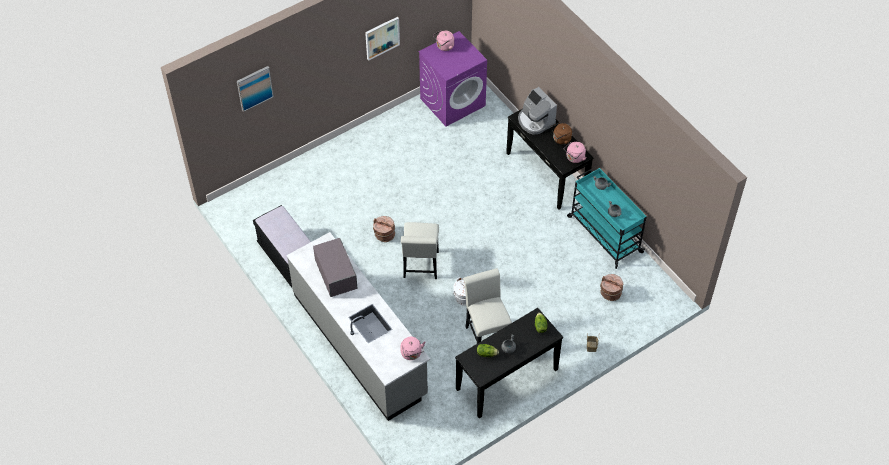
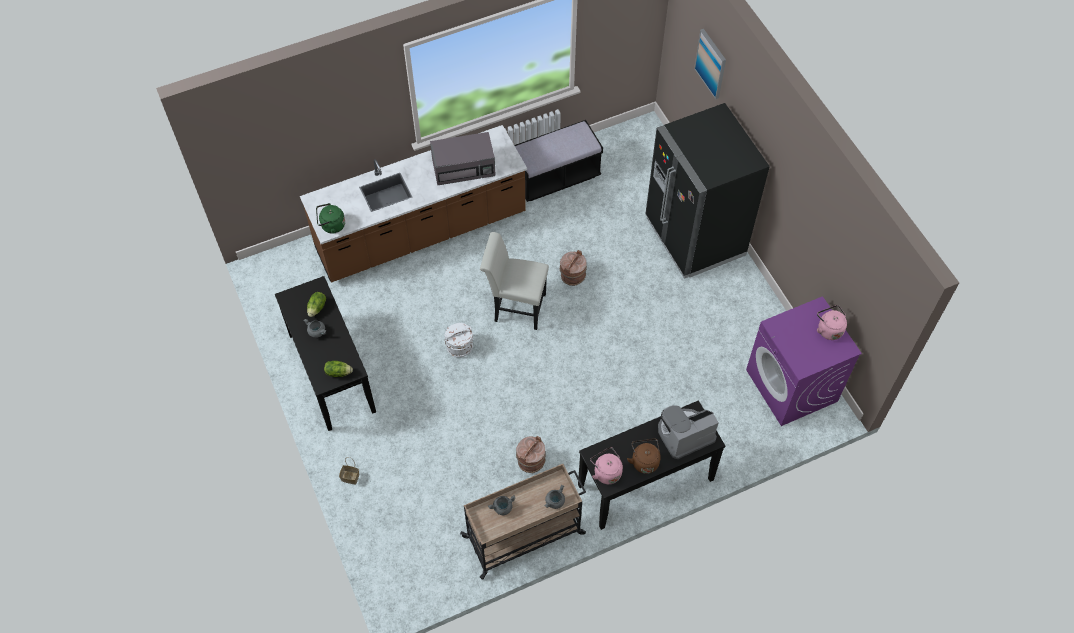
camera: 100 degrees right, 5 degrees up
(335, 164) = (694, 237): none -> black fridge
(360, 344) = (421, 232): grey counter -> brown counter
(382, 37) = (808, 219): picture -> none
(412, 354) = (331, 226): pink kettle -> green kettle
(486, 333) = (401, 361): white chair -> none
(604, 234) = (525, 535): turquoise cart -> beige cart
(610, 293) = (425, 520): brown bucket -> brown bucket (530, 460)

